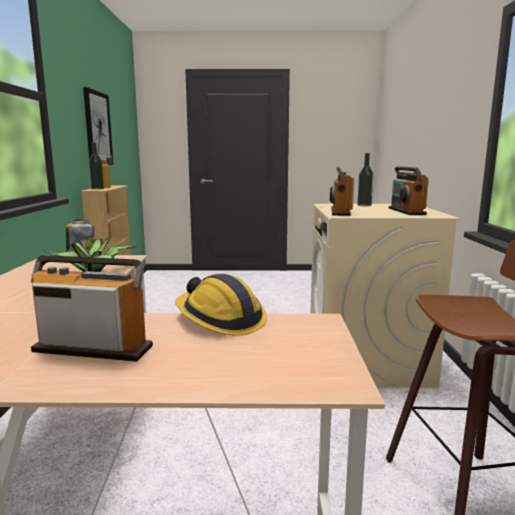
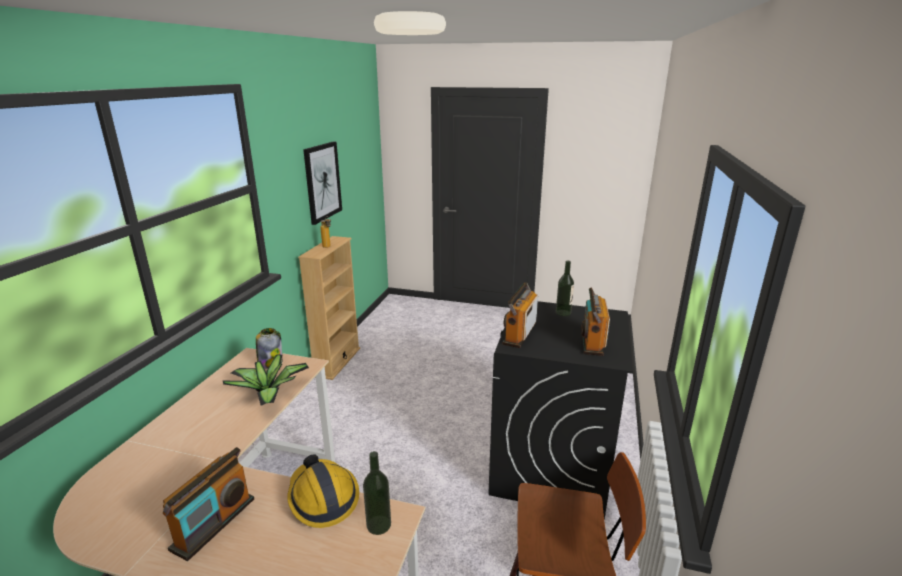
camera: 15 degrees right, 10 degrees up
(93, 349) = (214, 523): radio -> radio turned 90 degrees clockwise
(97, 189) = (314, 253): bottle -> bottle (378, 525)
(367, 360) = (551, 466): beige washing machine -> black washing machine

